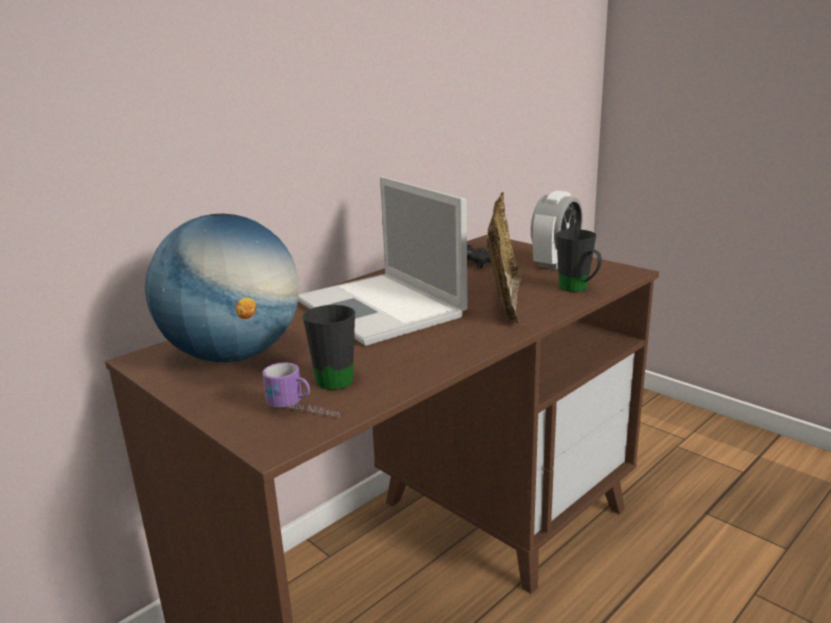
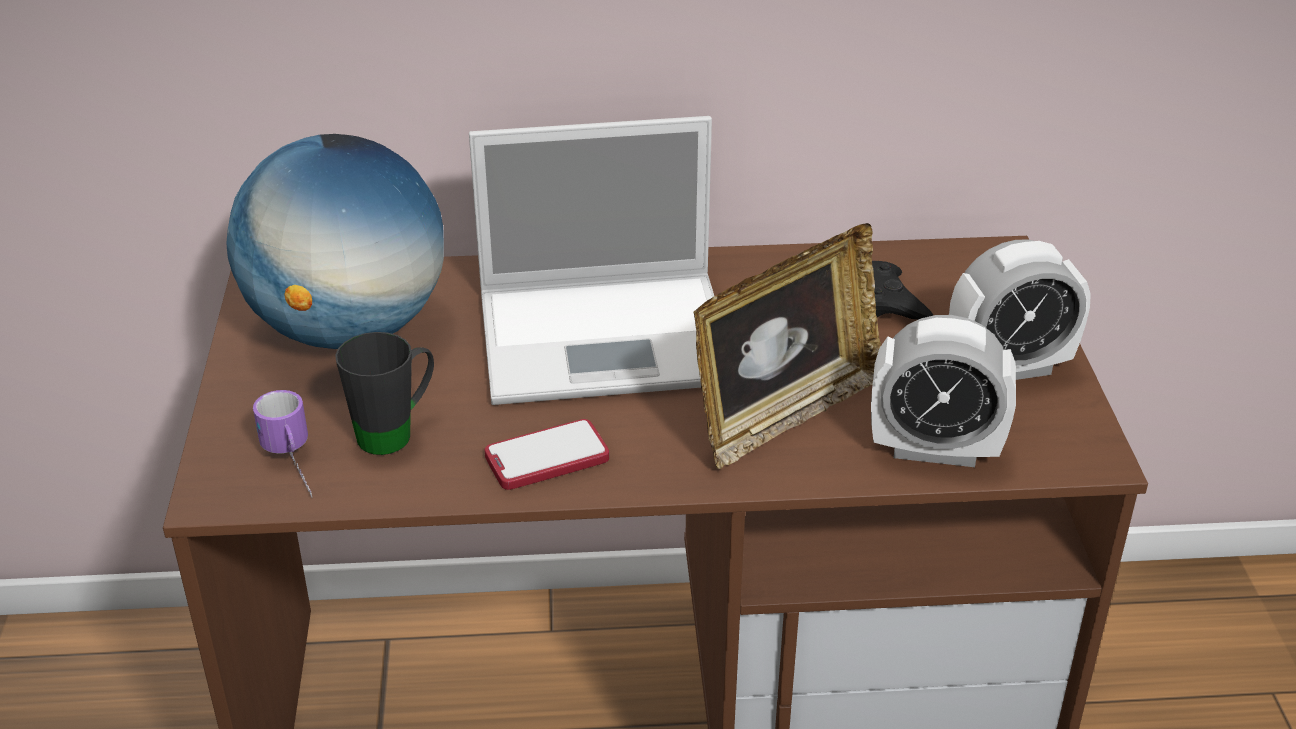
camera: 40 degrees right, 15 degrees up
(381, 309) = (610, 336): laptop -> laptop turned 105 degrees counterclockwise
(433, 353) = (547, 457): none -> phone
(578, 289) = (934, 449): black mug -> alarm clock

